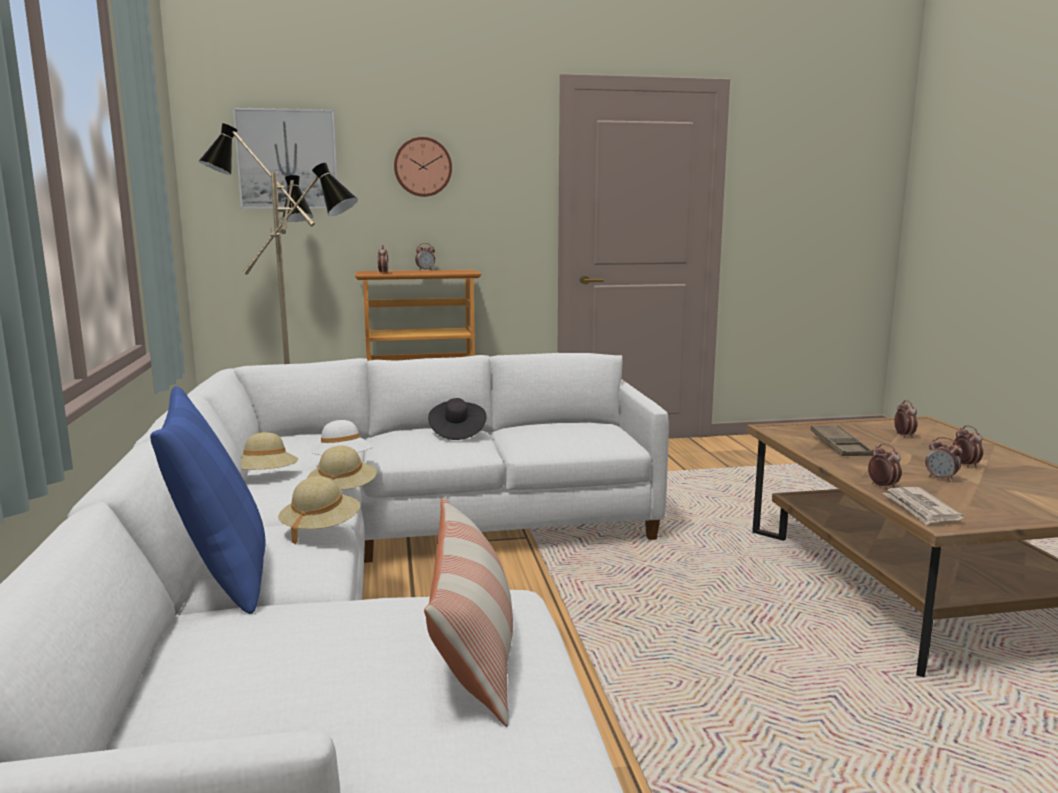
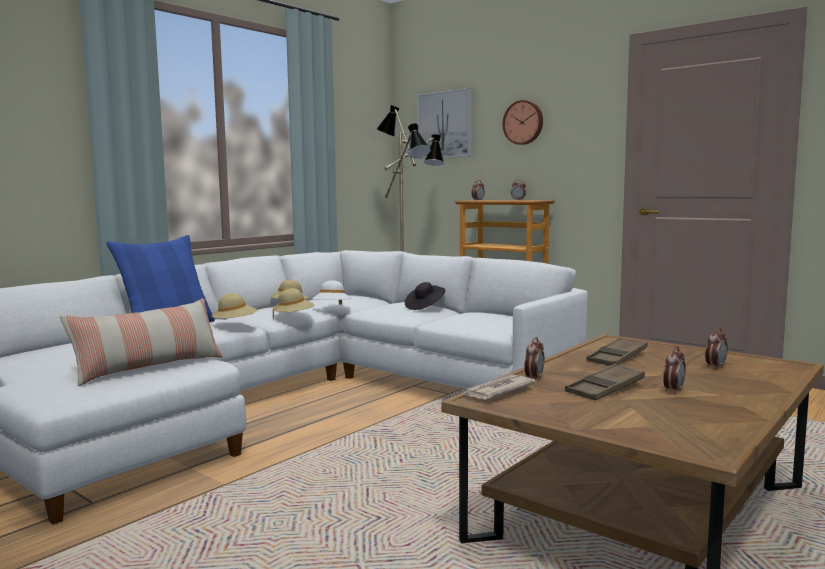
camera: 50 degrees right, 5 degrees down
(941, 478) = (605, 388): alarm clock -> brown tray

